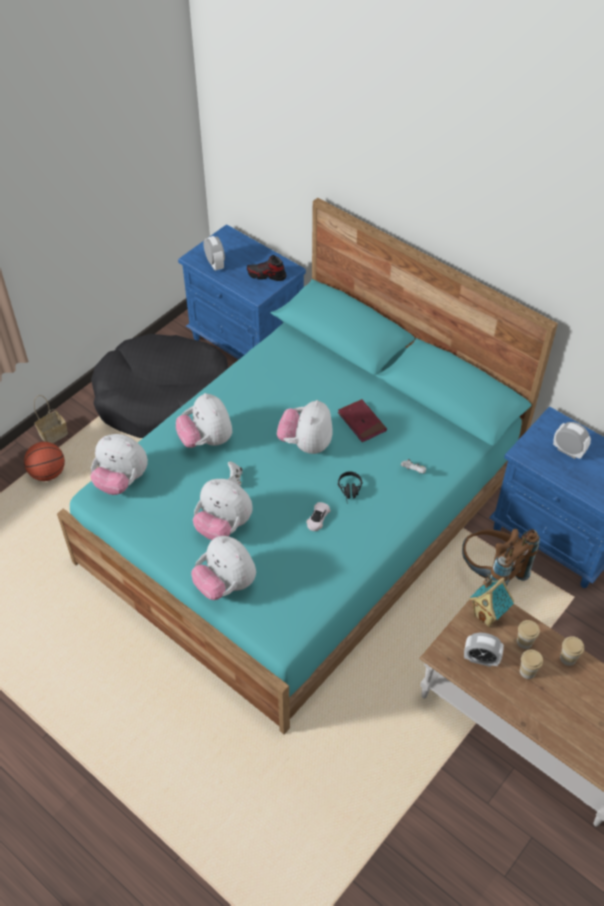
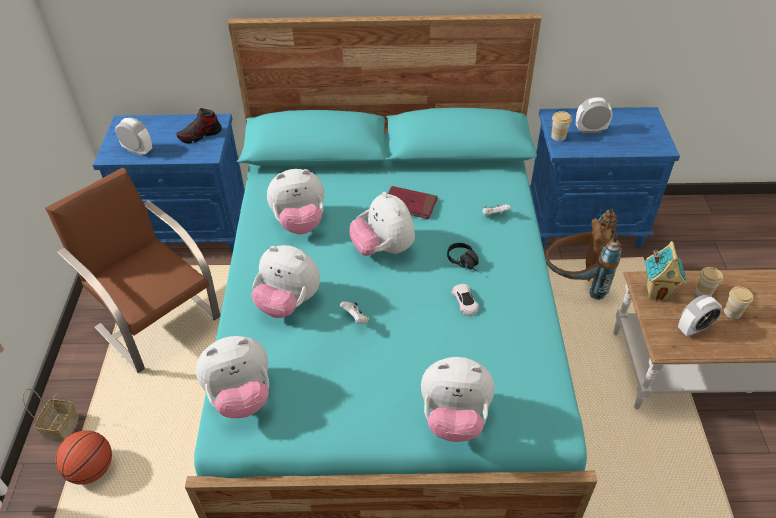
camera: 40 degrees left, 5 degrees down
(165, 400) = (157, 321): black dog bed -> brown chair
(223, 526) = (390, 367): plush toy -> plush toy (300, 223)
(568, 658) = (742, 282): cup -> cup (558, 136)

